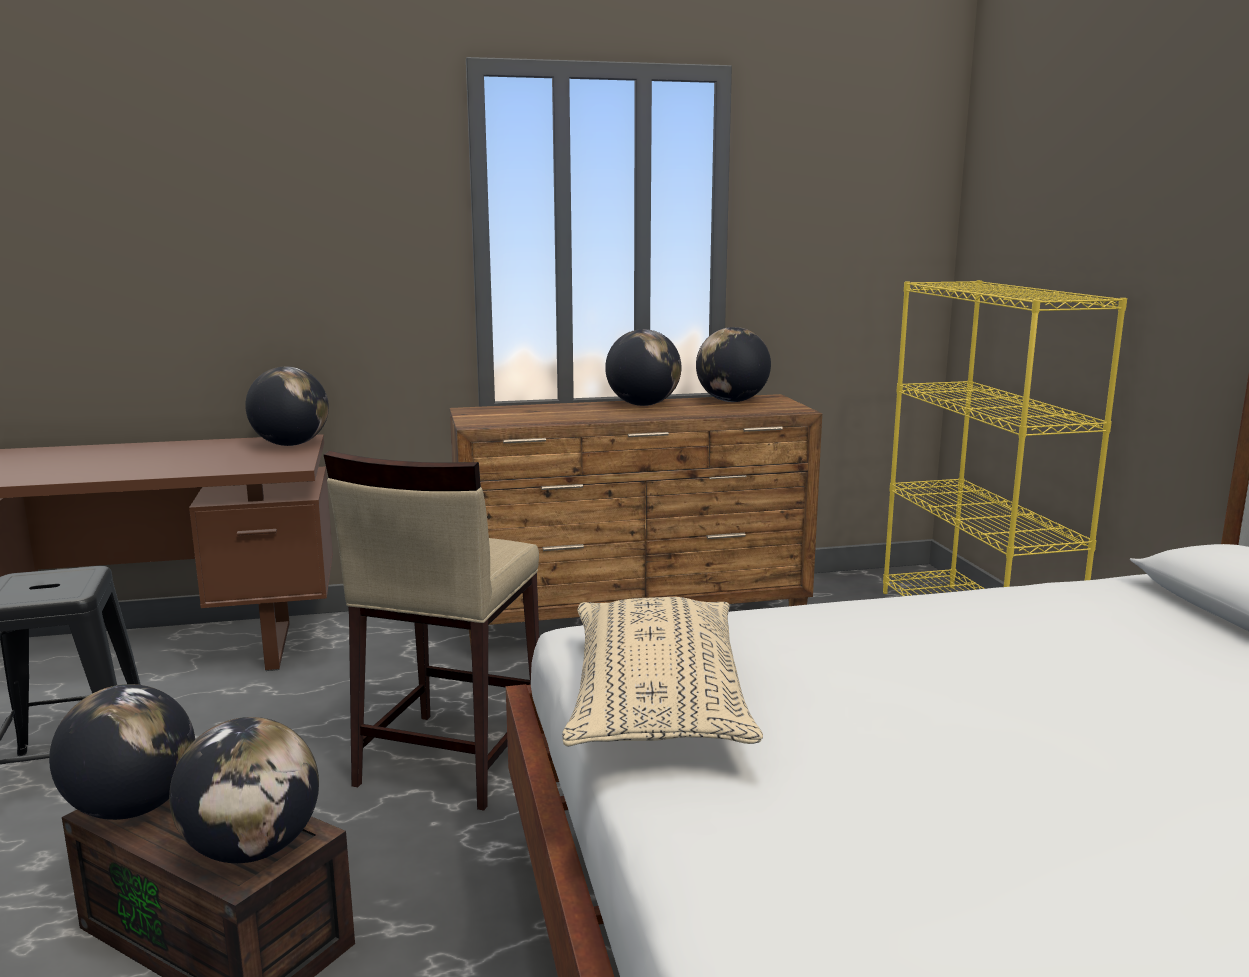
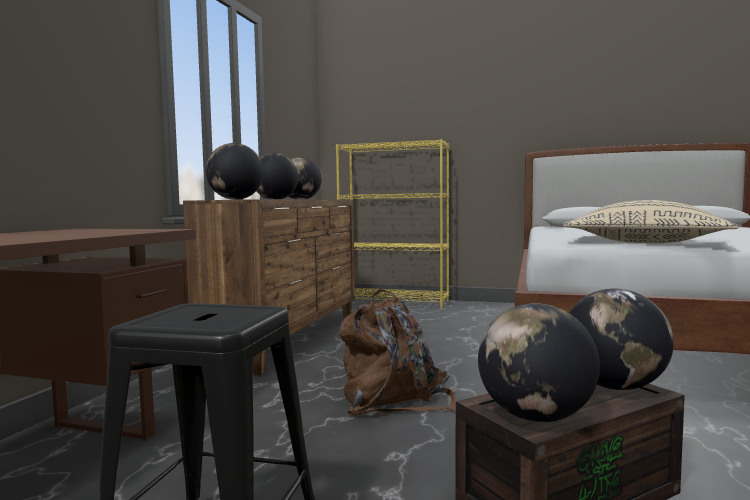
camera: 60 degrees left, 10 degrees down
(291, 444) = (87, 229): globe -> globe (235, 199)
(449, 759) = (394, 400): beige stool -> brown backpack

